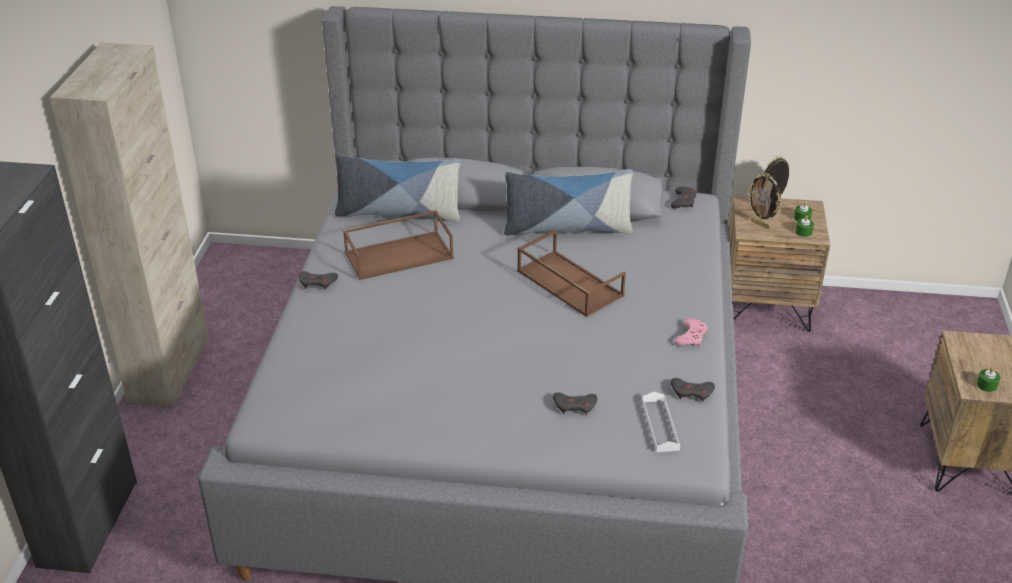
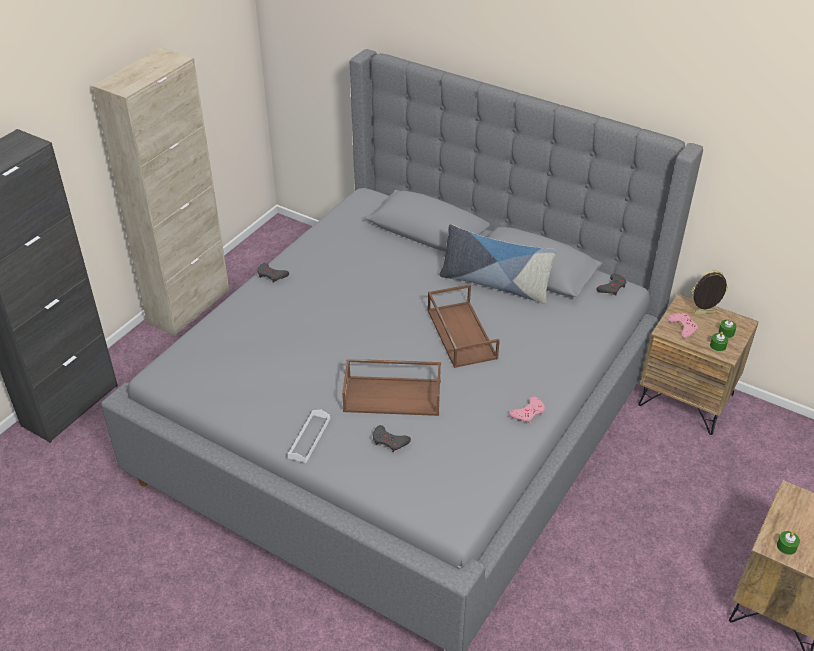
camera: 25 degrees right, 5 degrees up
(398, 213) = (371, 233): pillow -> none
(399, 254) = (347, 269): brown tray -> brown tray (393, 395)
(660, 425) = (445, 482): white tray -> white tray (309, 438)
(692, 392) = (492, 462): grey game controller -> none
(760, 224) = (683, 327): picture frame -> pink game controller

